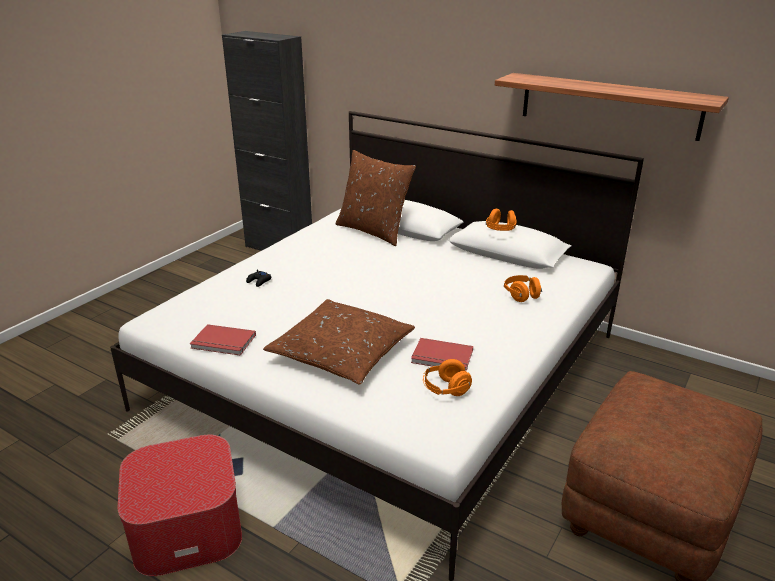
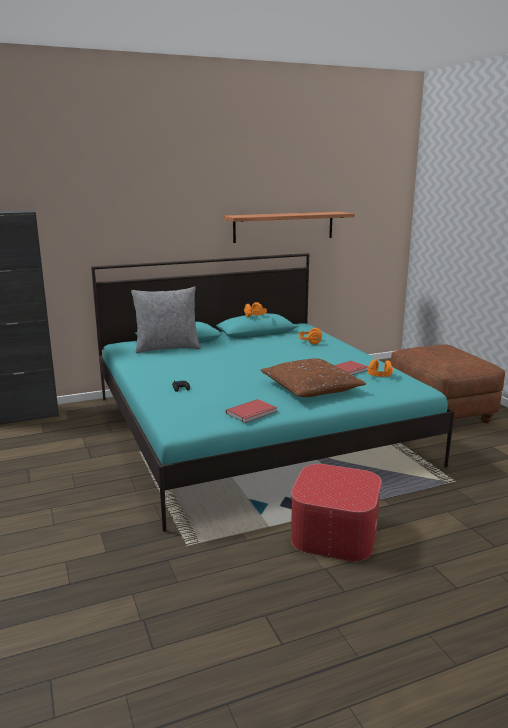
camera: 55 degrees left, 10 degrees down
(374, 231) = (167, 348): brown pillow -> grey pillow
(388, 370) = (254, 428): white bed -> turquoise bed

